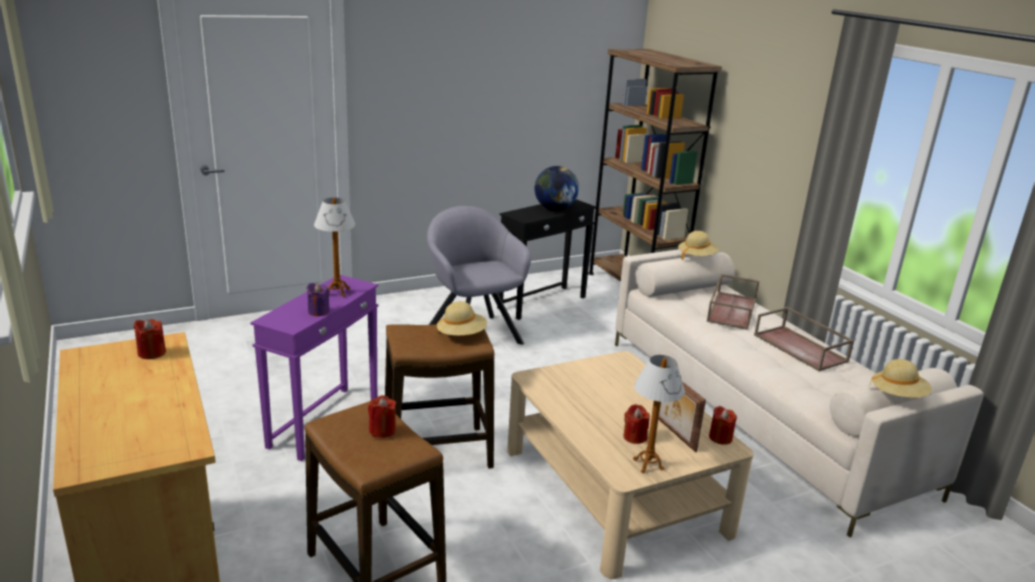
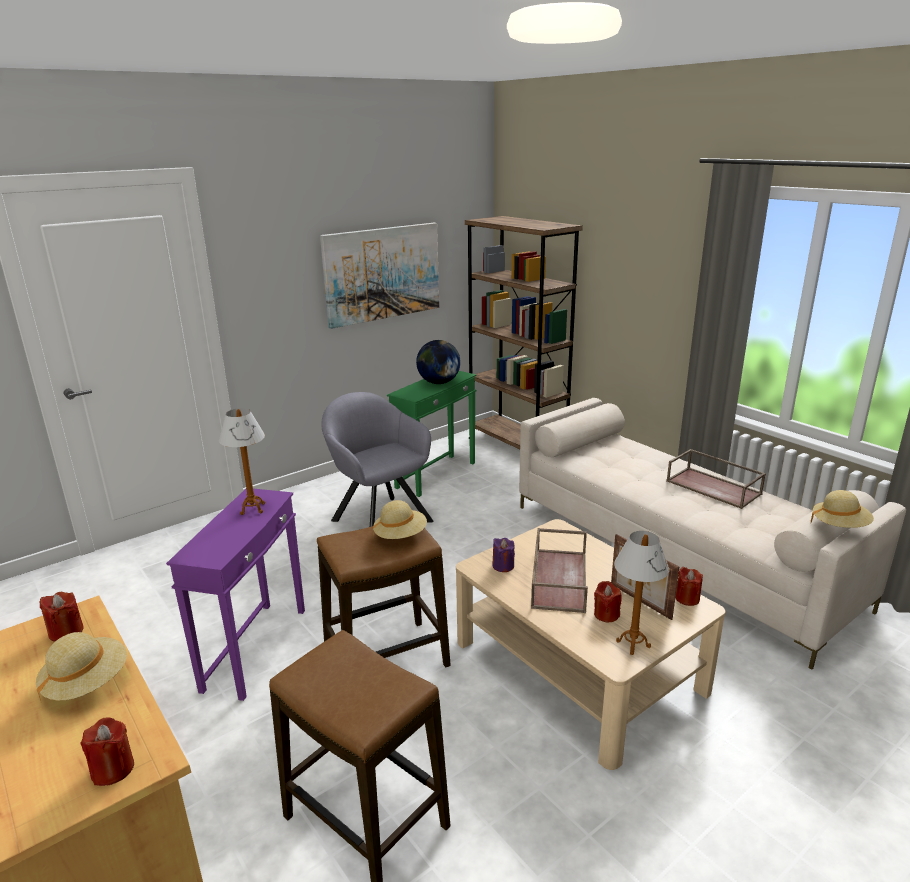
camera: 10 degrees left, 0 degrees up
(318, 311) = (240, 536): purple candle -> purple candle (503, 566)
(382, 430) = (360, 671): red candle -> red candle (113, 769)
(516, 94) = (382, 273): none -> picture
(543, 303) = (436, 475): black side table -> green side table
(696, 257) = (589, 411): beige hat -> beige hat (87, 683)
(731, 310) = (634, 458): brown tray -> brown tray (558, 579)

